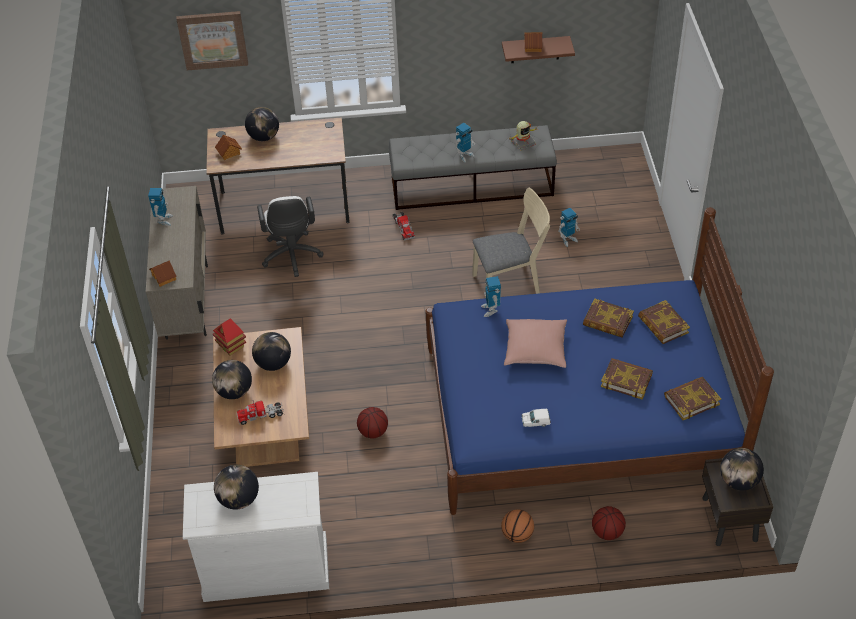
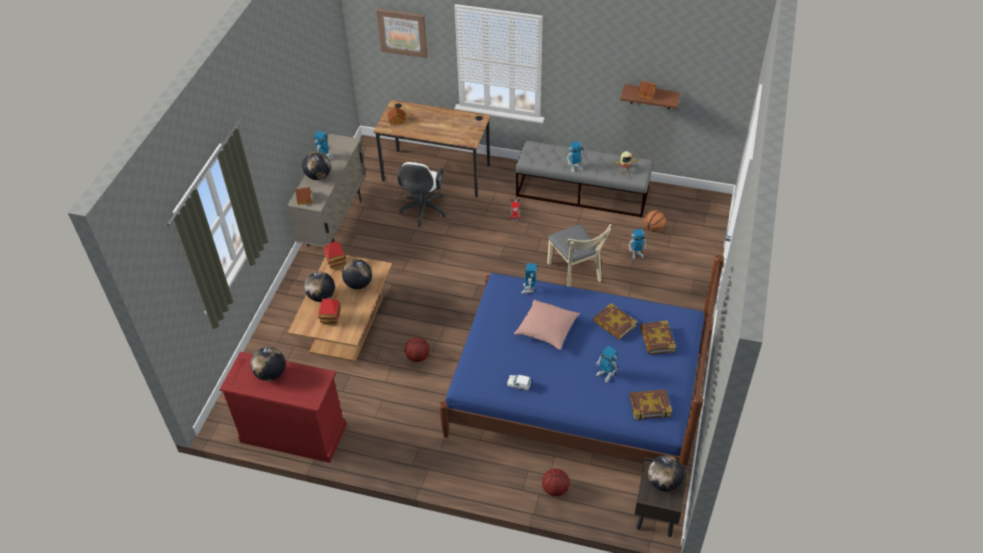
camera: 20 degrees right, 0 degrees up
(261, 415) = (331, 319): toy truck -> toy house
(264, 137) = (427, 115): globe -> globe (318, 176)
(265, 568) = (293, 433): white dresser -> red dresser
(511, 283) = (576, 275): beige chair -> beige chair turned 60 degrees clockwise
(517, 535) = (485, 468): basketball -> basketball (653, 228)
(626, 380) = (605, 374): book -> toy robot

